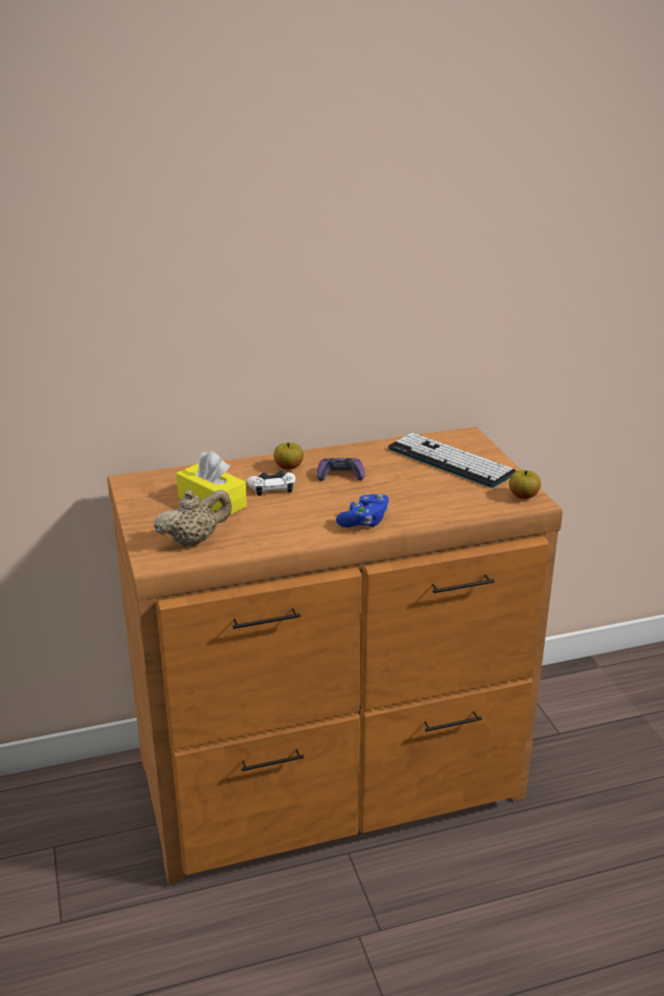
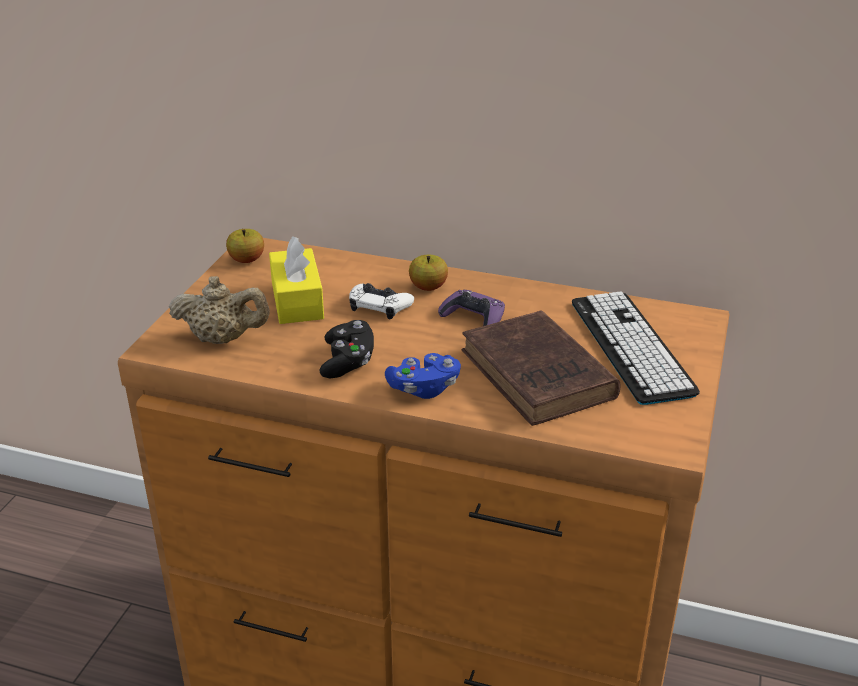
camera: 35 degrees right, 5 degrees up
(298, 524) = (348, 362): none -> black game controller
(421, 493) = (540, 377): none -> brown book
(523, 496) = (668, 433): apple -> apple (247, 260)

